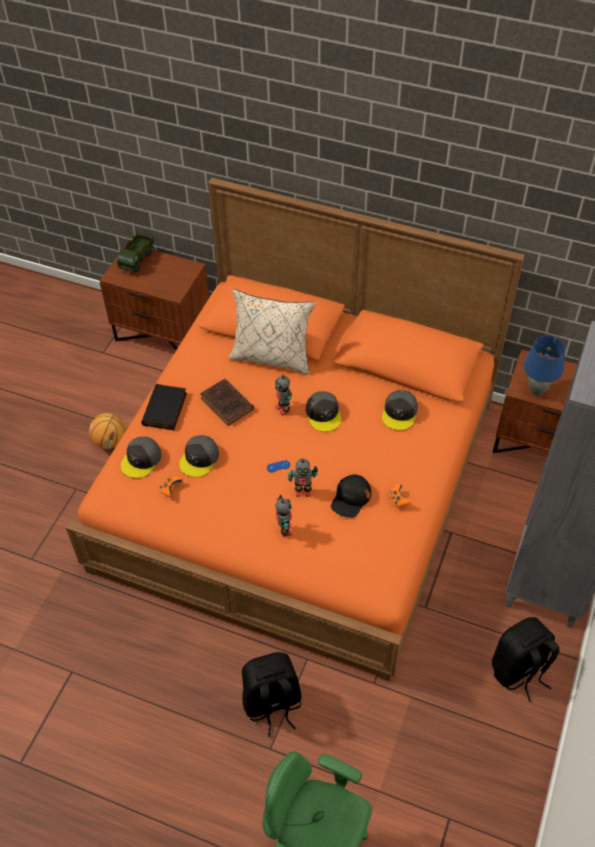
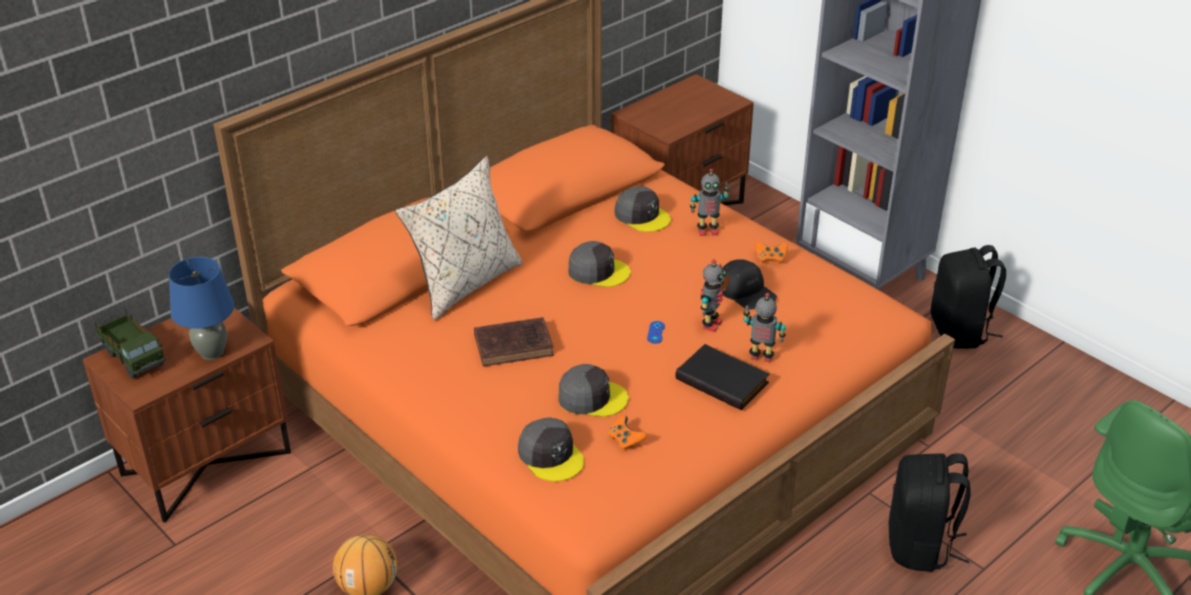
camera: 65 degrees left, 15 degrees down
(166, 409) = (475, 406): black book -> black book (723, 380)
(199, 459) = (592, 397): grey cap -> grey cap turned 45 degrees counterclockwise
(283, 409) = (563, 300): toy robot -> toy robot (707, 231)
(536, 390) = (678, 123): blue table lamp -> blue table lamp (211, 353)

